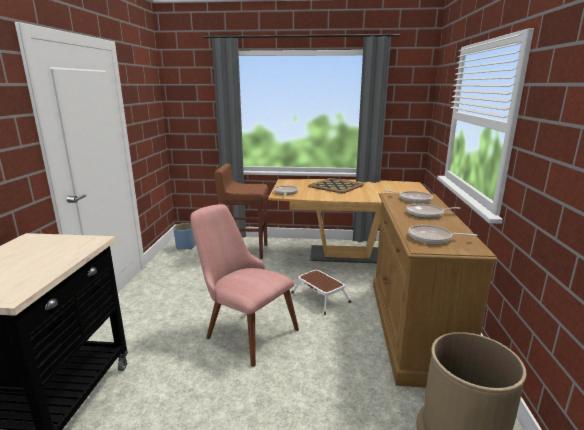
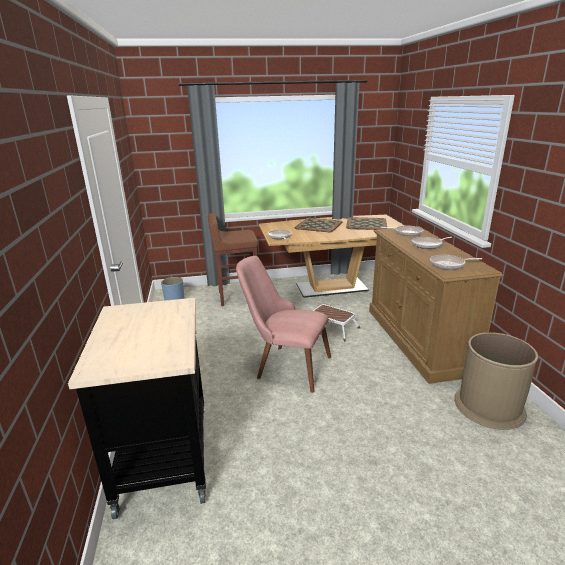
camera: 15 degrees left, 5 degrees up
(388, 189) = (366, 224): none -> tray

